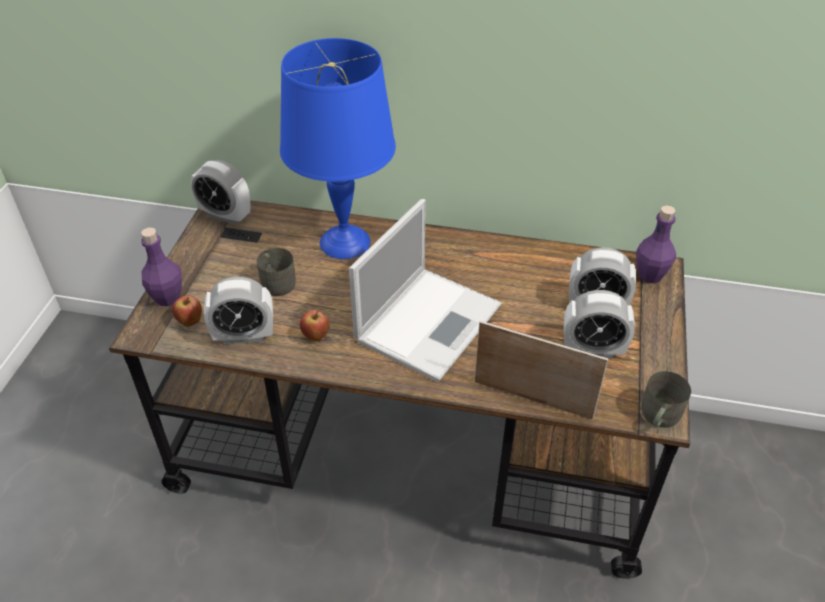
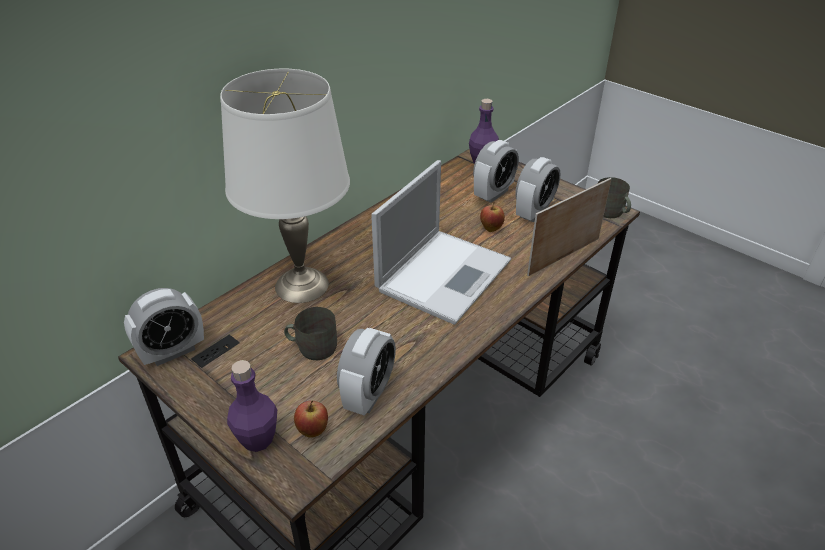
camera: 60 degrees left, 5 degrees down
(316, 336) = (410, 345): apple -> apple (491, 229)
(344, 242) = (301, 285): blue table lamp -> white table lamp
(429, 321) = (445, 274): laptop -> laptop turned 60 degrees clockwise

